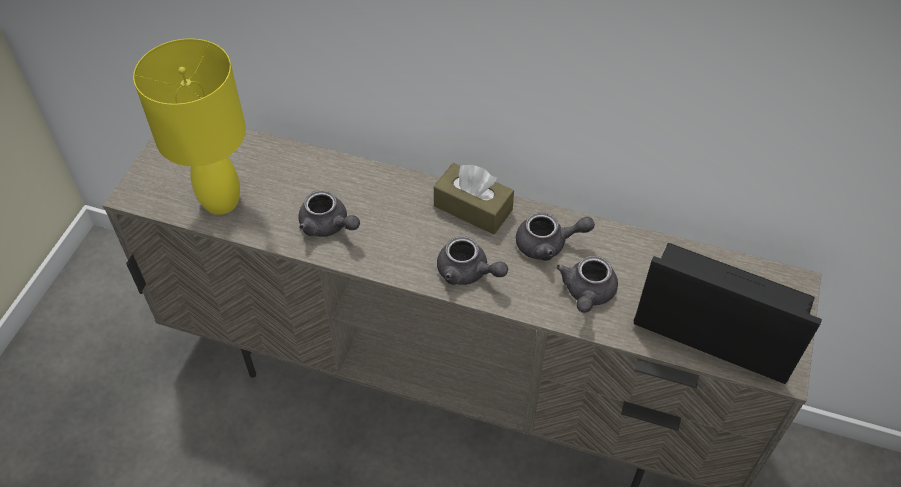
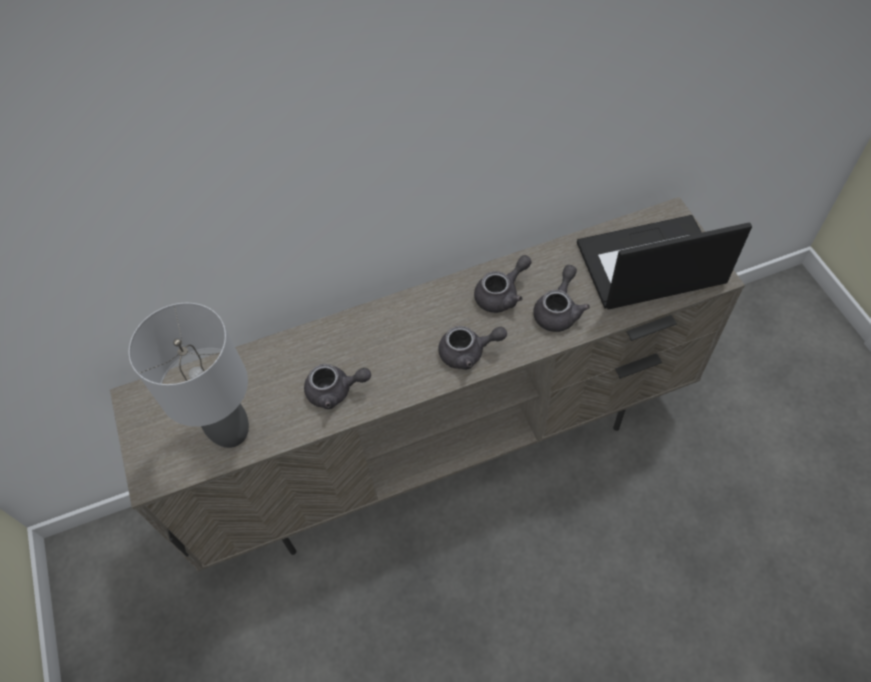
camera: 35 degrees left, 5 degrees up
(221, 202) = (232, 433): yellow table lamp -> grey table lamp
(473, 208) = (426, 304): brown tissue box -> none
(587, 294) = (558, 310): grey teapot -> grey teapot turned 135 degrees counterclockwise

